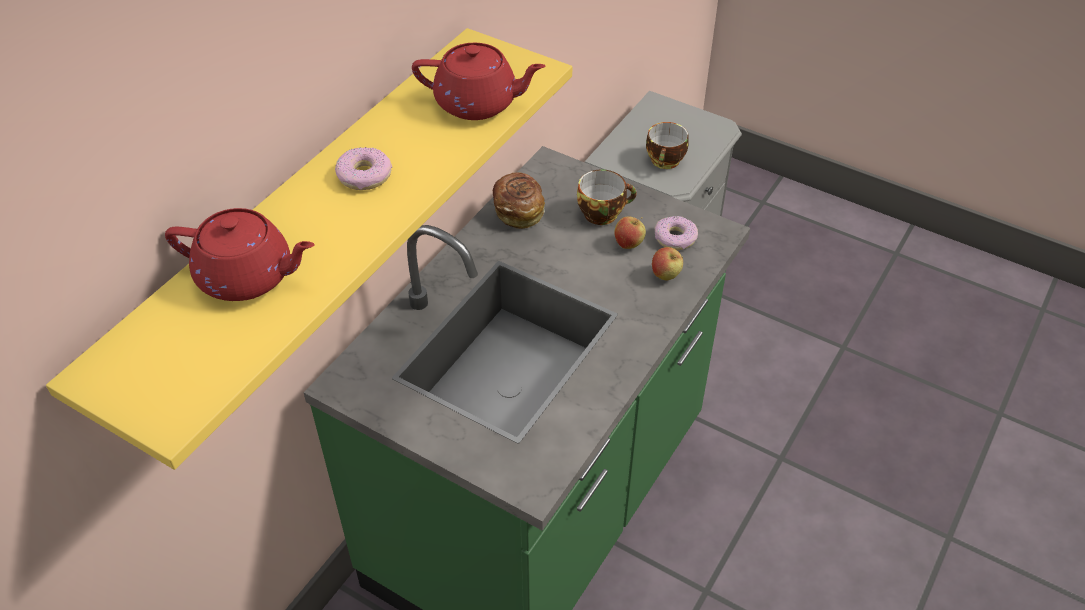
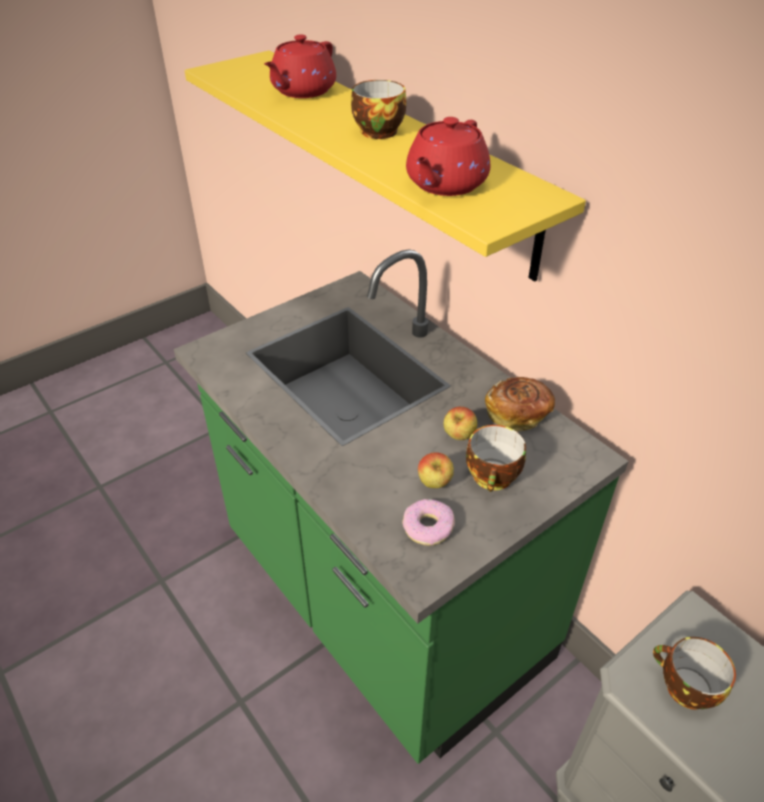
camera: 110 degrees right, 5 degrees down
(364, 176) = (376, 131): donut -> cup
(665, 276) = (374, 498): apple -> apple (459, 437)

